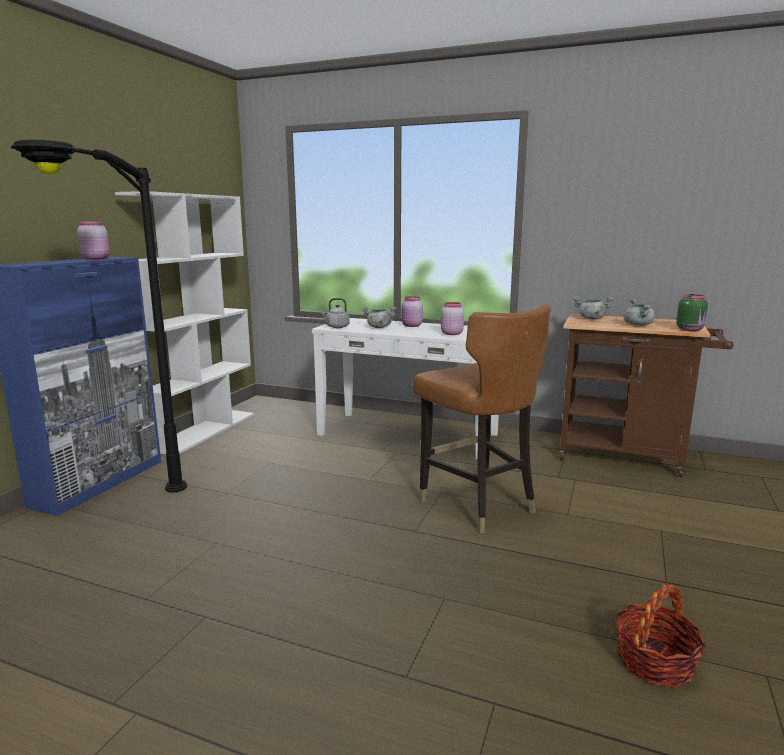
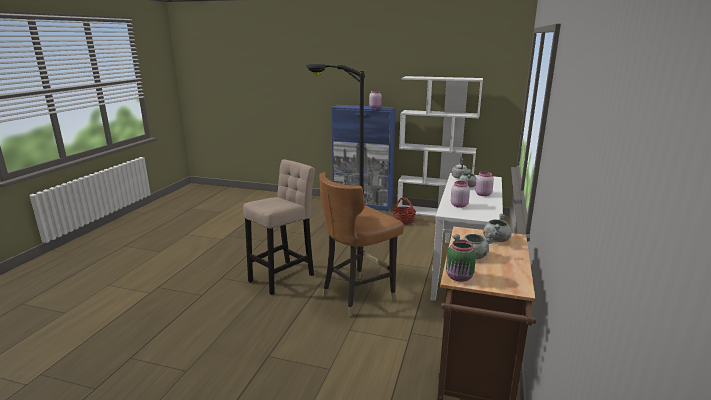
camera: 85 degrees right, 5 degrees up
(408, 575) = (284, 276): none -> beige stool
(654, 661) = (208, 337): basket -> basket (404, 221)

